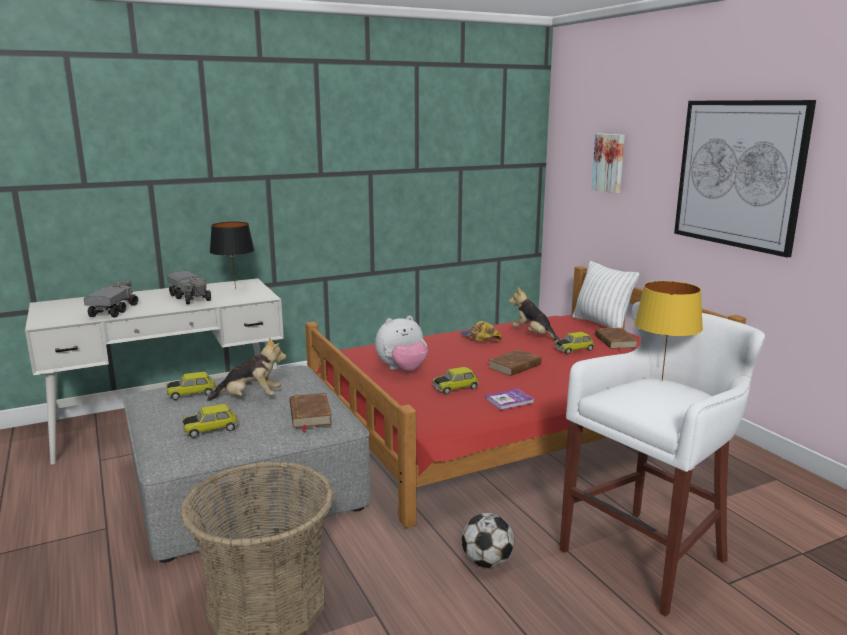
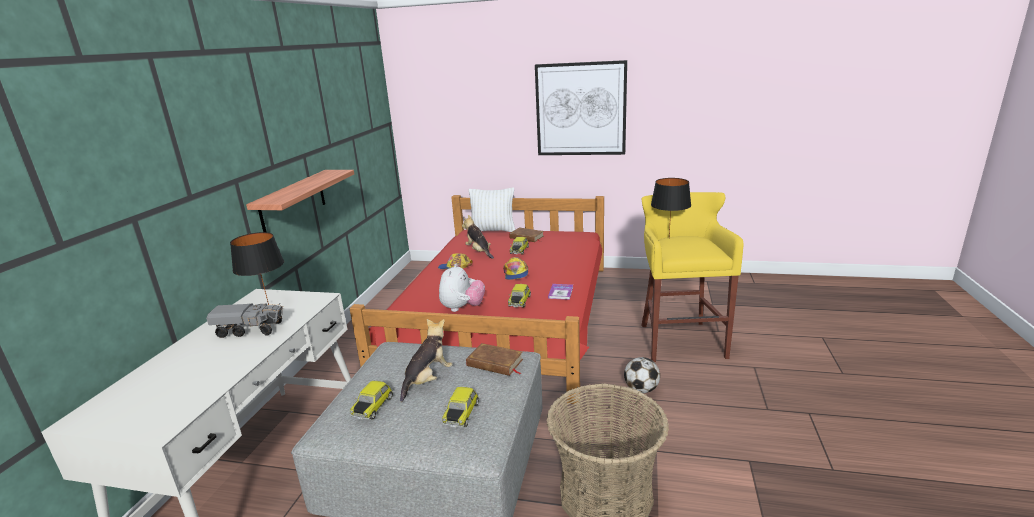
camera: 50 degrees left, 5 degrees up
(114, 310) = (205, 377): toy truck -> none
(337, 214) = (293, 202): none -> shelf
(515, 366) = (516, 273): brown book -> cap
(533, 335) = (479, 252): plush toy -> plush toy turned 60 degrees clockwise
(609, 163) = (465, 114): picture -> none
(647, 555) = (680, 340): white stool -> yellow stool
(662, 380) = (668, 238): yellow table lamp -> black table lamp

